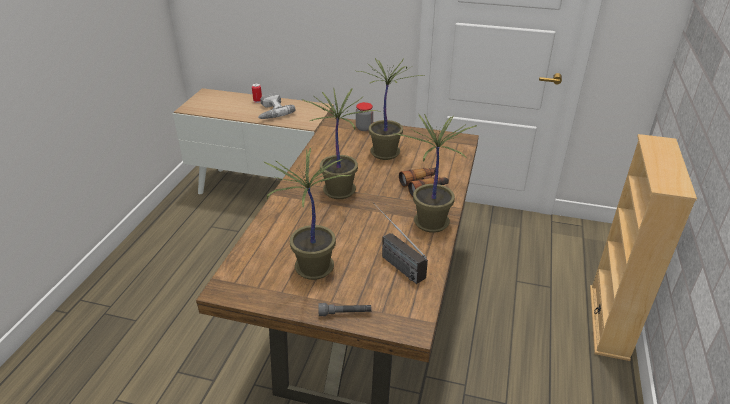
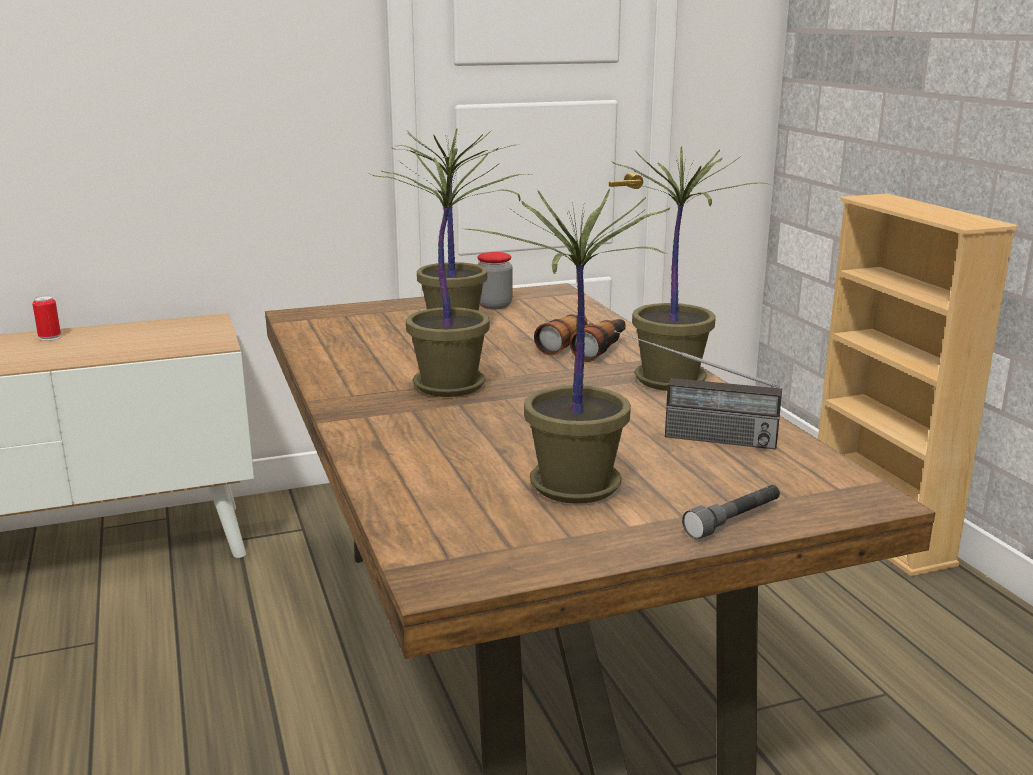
camera: 35 degrees left, 15 degrees down
(271, 111) = (104, 345): power drill -> none
(364, 128) = (363, 310): jar -> jar (494, 305)

